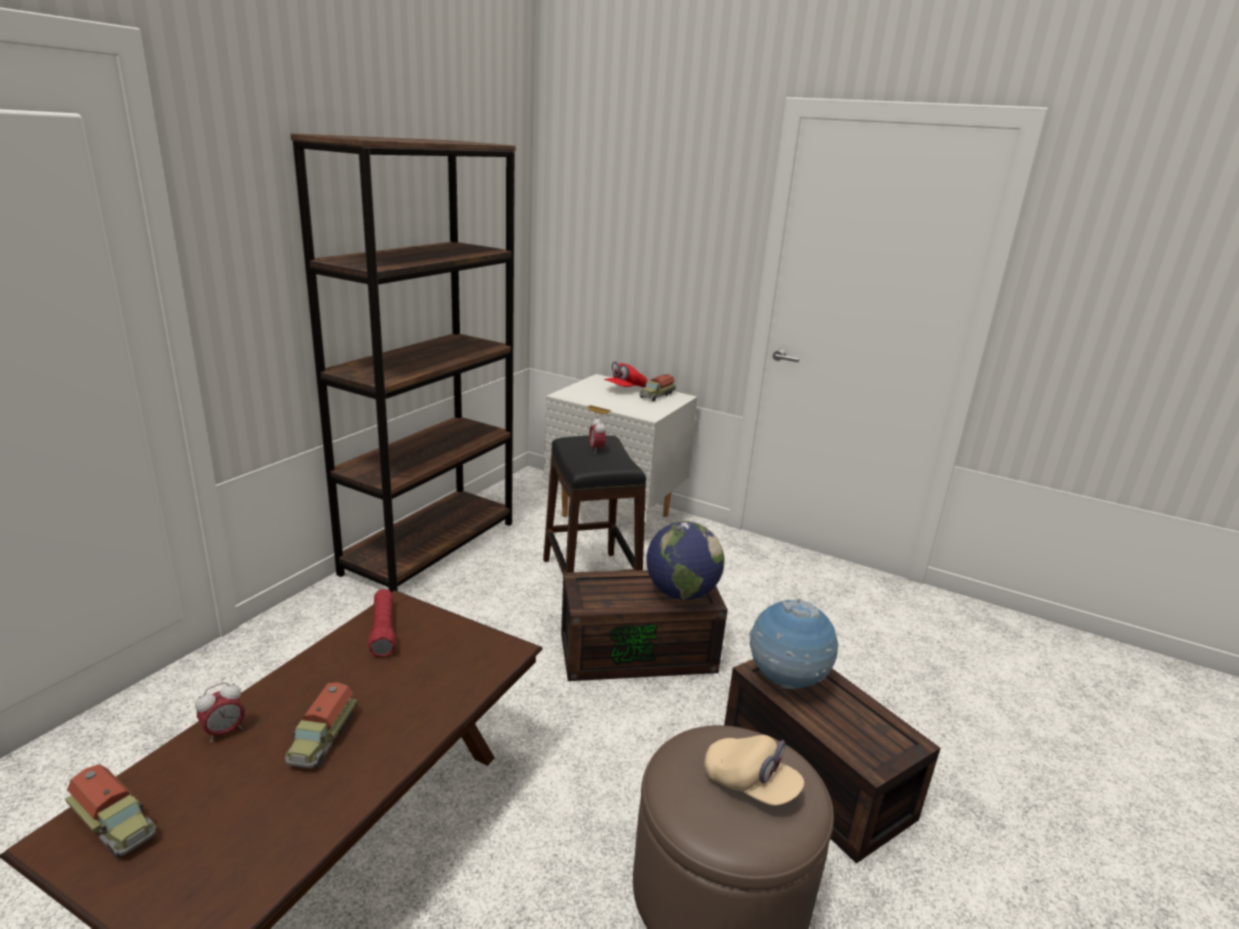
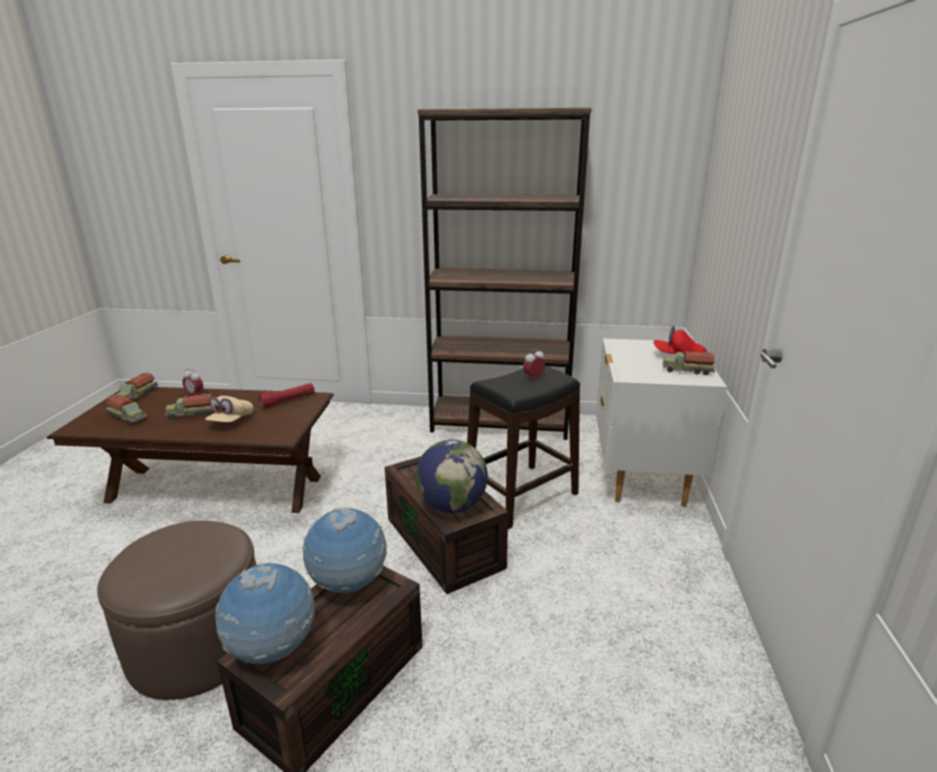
camera: 70 degrees right, 0 degrees up
(239, 834) = (128, 417): none -> toy truck
(750, 784) = (174, 561): beige cap -> beige cap (231, 421)
(868, 745) = (273, 651): none -> globe

